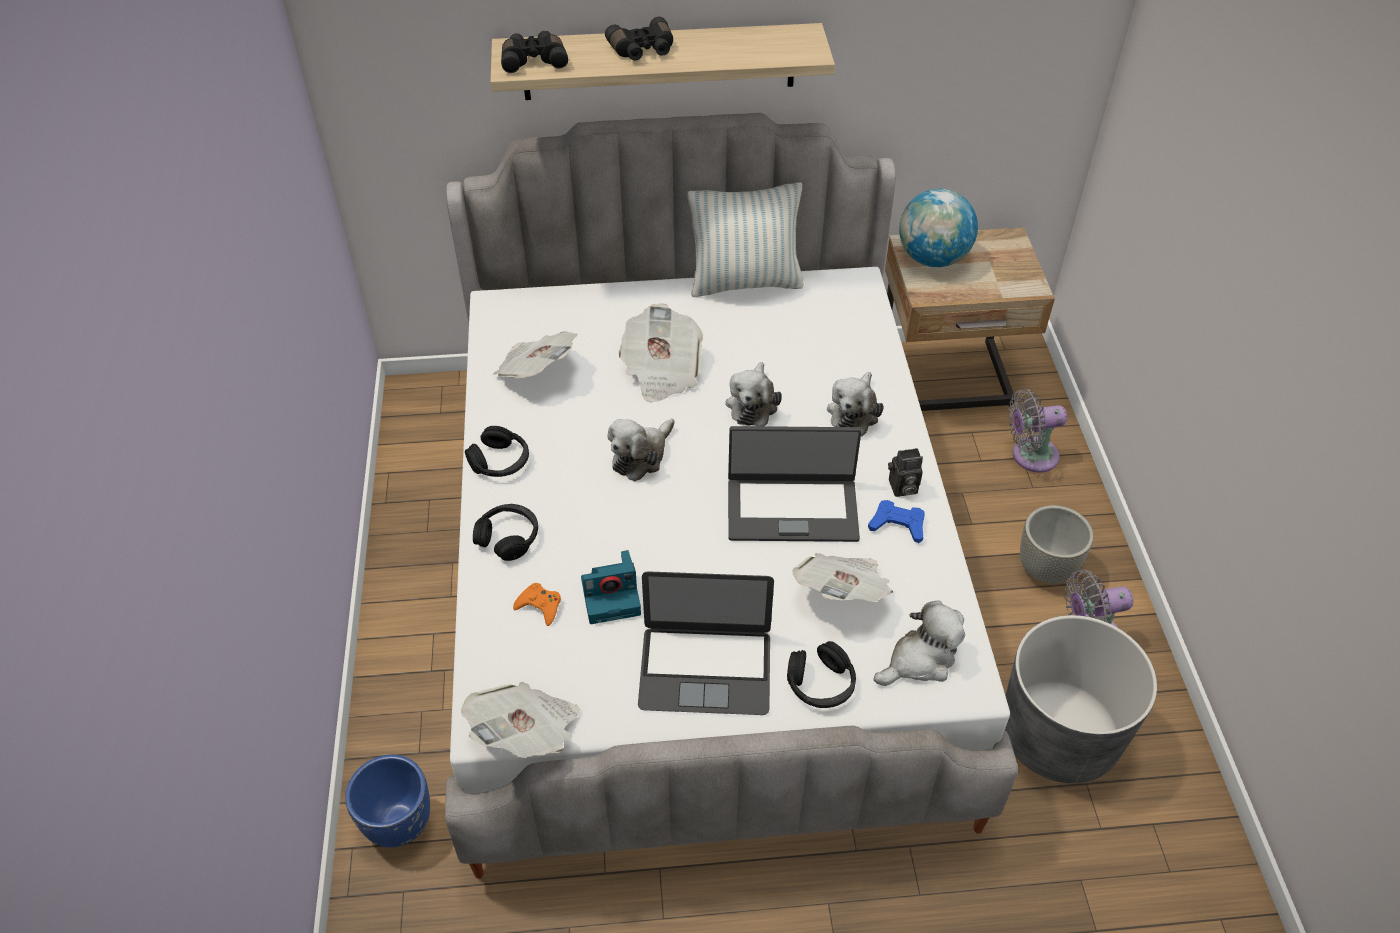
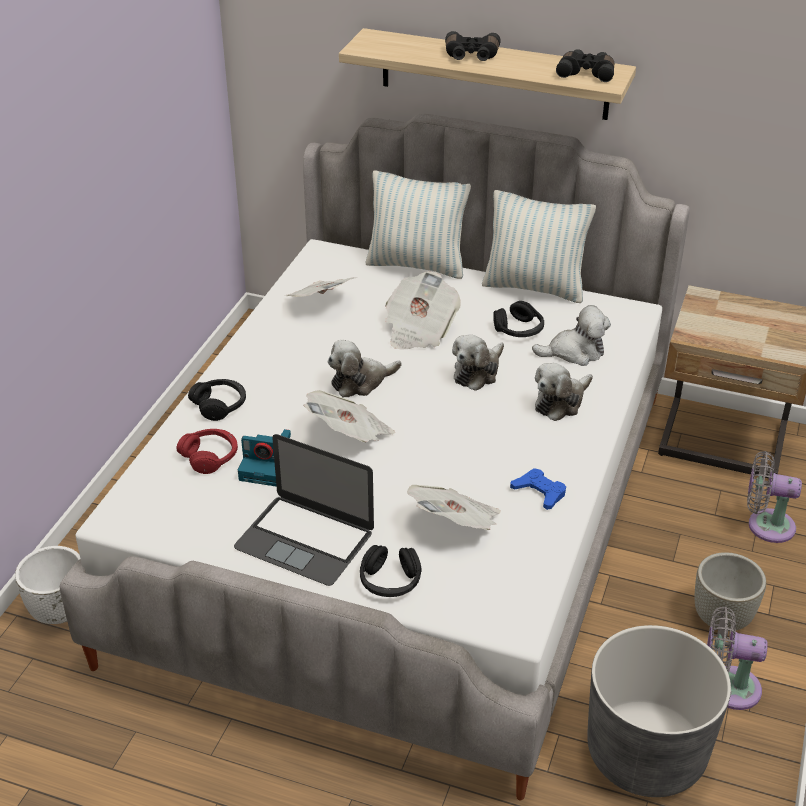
camera: 25 degrees right, 10 degrees down
(398, 823) = (59, 611): blue planter -> white planter
(500, 462) = (250, 355): black headphones -> black headphones (519, 330)
(527, 733) = (140, 535): newspaper -> newspaper (350, 435)
(534, 60) = (382, 46): black binoculars -> black binoculars (586, 73)
(540, 606) = (210, 457): orange game controller -> red headphones
(608, 291) = (417, 265): none -> pillow
(792, 508) = (457, 453): laptop -> none
(902, 488) = (562, 468): camera -> none
(920, 660) = (486, 593): plush toy -> plush toy (574, 352)
(932, 258) = (715, 311): globe -> none

